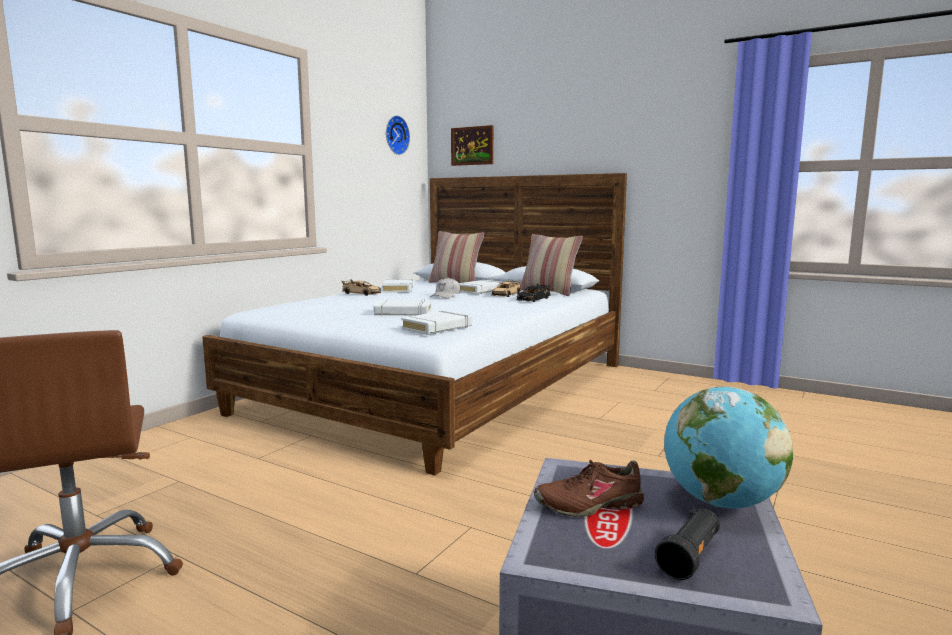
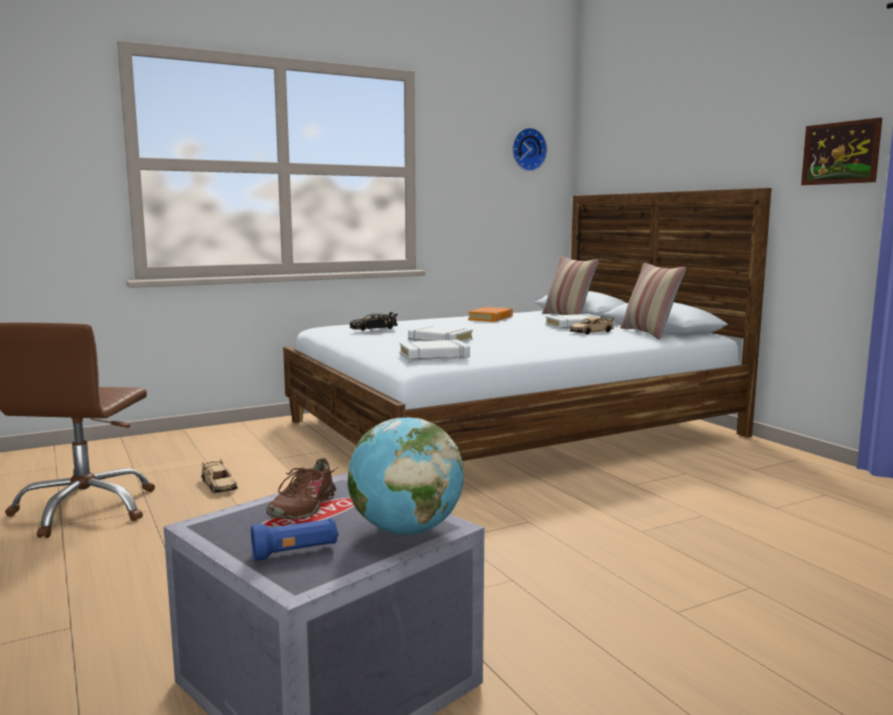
camera: 30 degrees right, 0 degrees up
(361, 293) = (446, 319): beige toy car -> beige toy car (219, 485)
(398, 289) = (491, 318): white book -> orange book
(446, 295) = (521, 328): white cap -> none
(472, 146) = (616, 157): picture -> picture (840, 153)
(533, 299) = (607, 339): black toy car -> black toy car (373, 328)
(589, 505) = (302, 507): brown shoe -> brown shoe turned 90 degrees counterclockwise
(690, 557) = (295, 552): black flashlight -> blue flashlight

